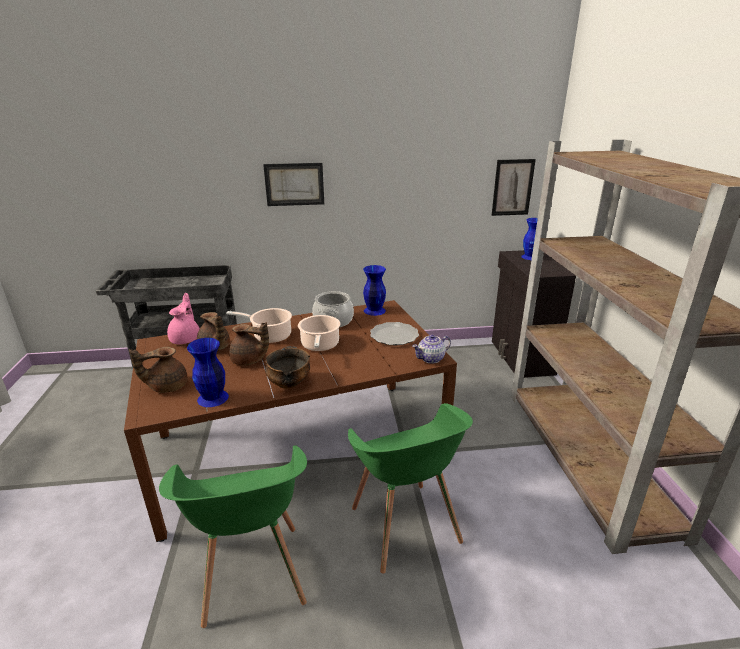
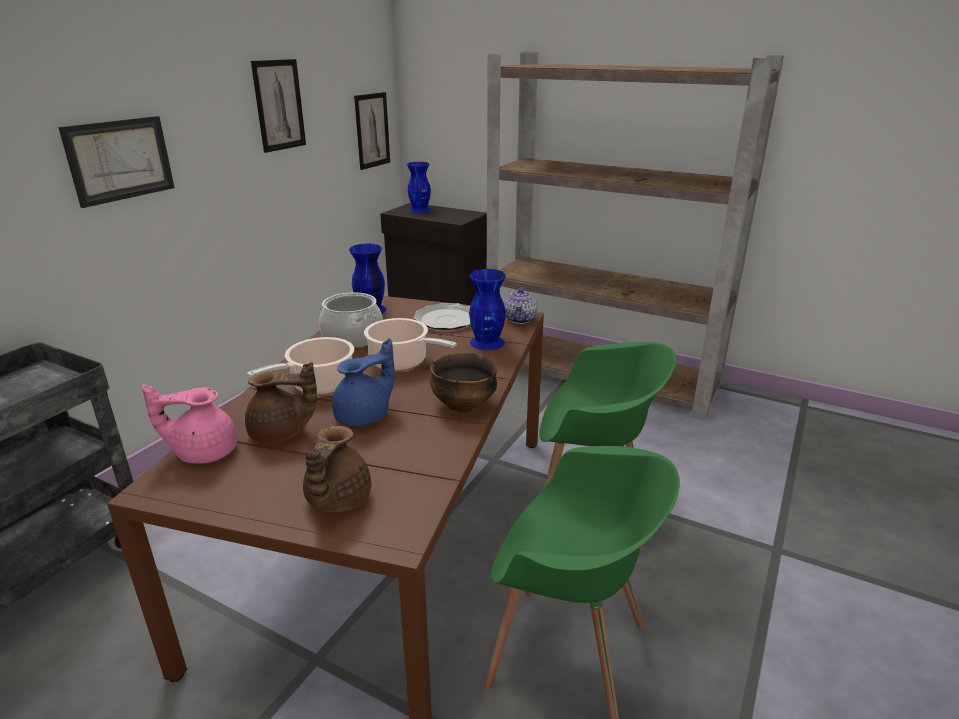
camera: 55 degrees left, 0 degrees up
(186, 339) = (204, 451): pink teapot -> pink teapot turned 45 degrees counterclockwise
(212, 398) = (427, 467): blue vase -> blue vase (487, 342)
(249, 361) = (365, 416): brown teapot -> blue teapot
(418, 162) = (279, 105): none -> picture

